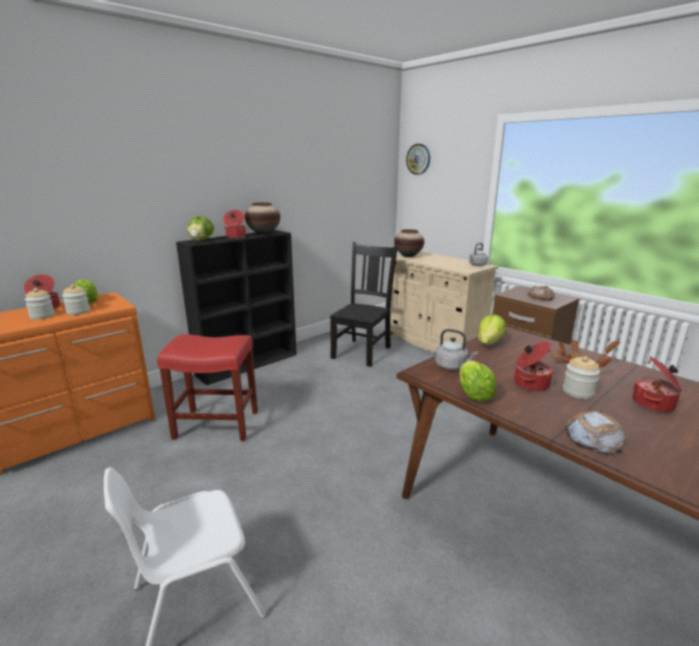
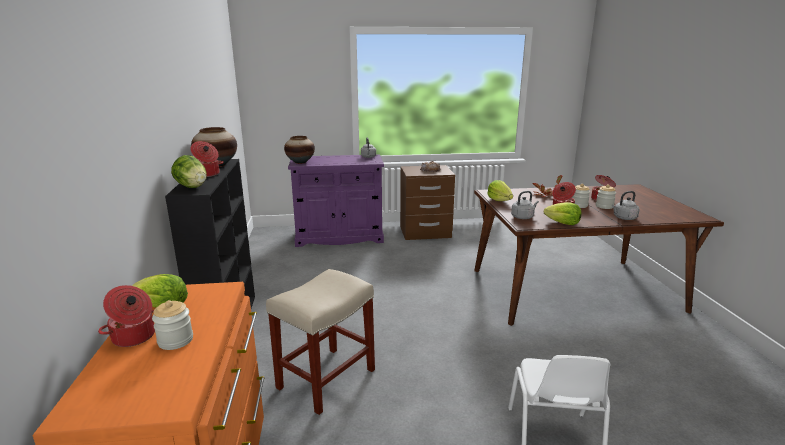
camera: 55 degrees left, 0 degrees up
(78, 312) = (202, 315): jar -> jar (604, 206)
(215, 425) = (325, 379): red stool -> beige stool
(362, 351) = (304, 267): black chair -> none
(418, 159) = (264, 65): wall clock -> none
(435, 343) = (339, 237): beige cabinet -> purple cabinet
(593, 437) = (623, 218): bread -> grey kettle

